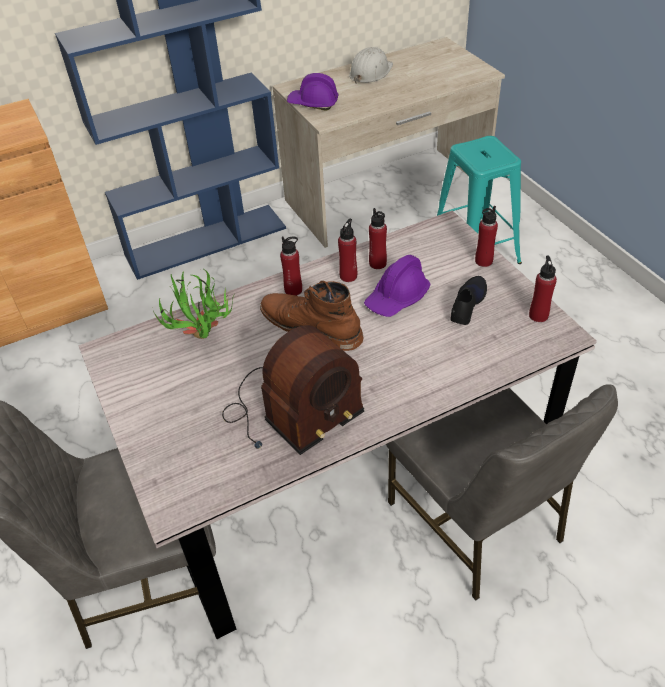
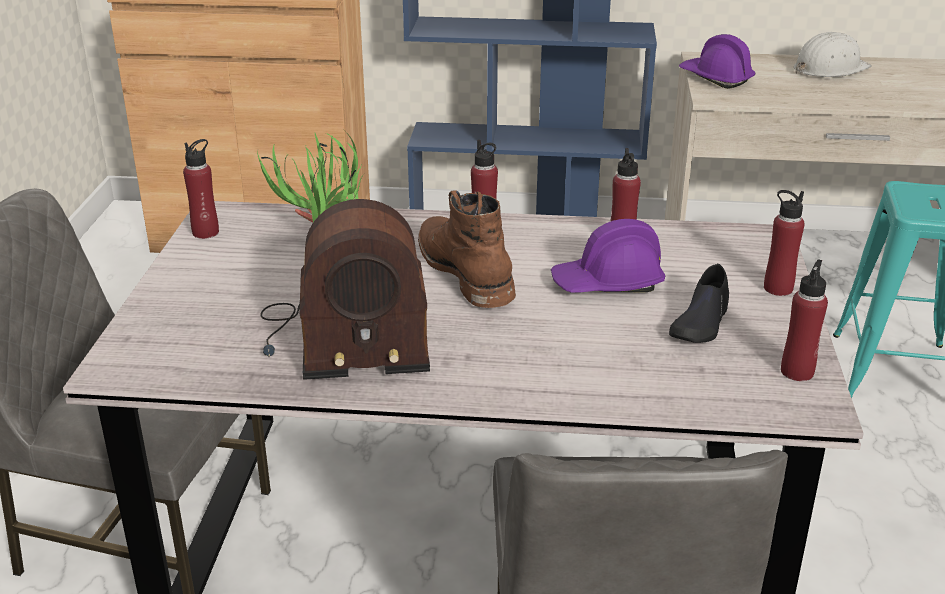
camera: 30 degrees right, 15 degrees down
(348, 276) = (568, 242): red bottle -> red bottle (206, 232)
(467, 304) = (700, 322): black shoe -> black shoe turned 150 degrees clockwise

